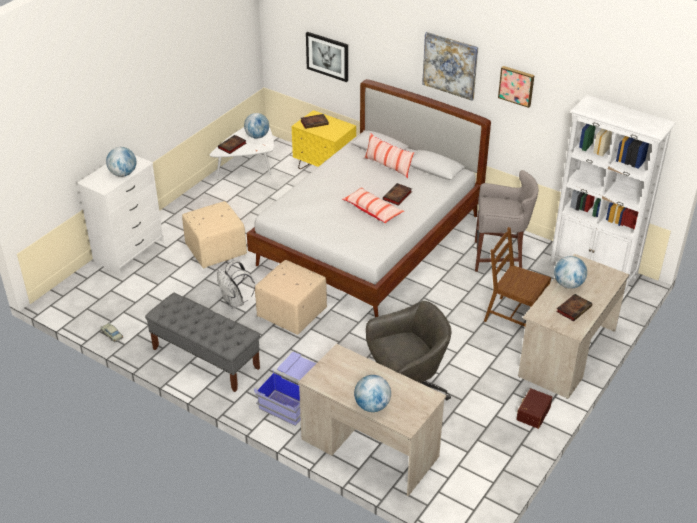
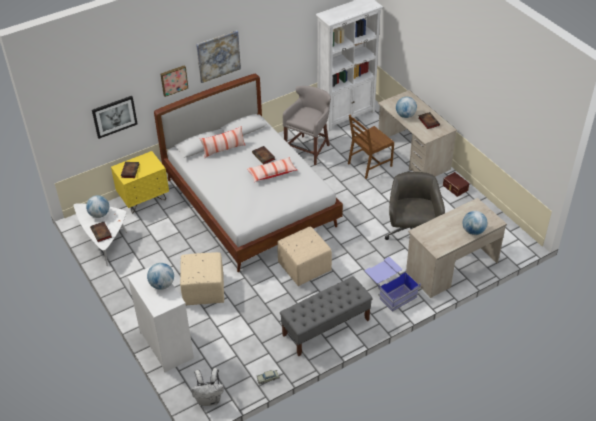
camera: 65 degrees left, 5 degrees up
(235, 302) = (273, 295): white backpack -> white backpack (209, 399)
(516, 85) = (268, 38): picture -> picture (173, 80)

